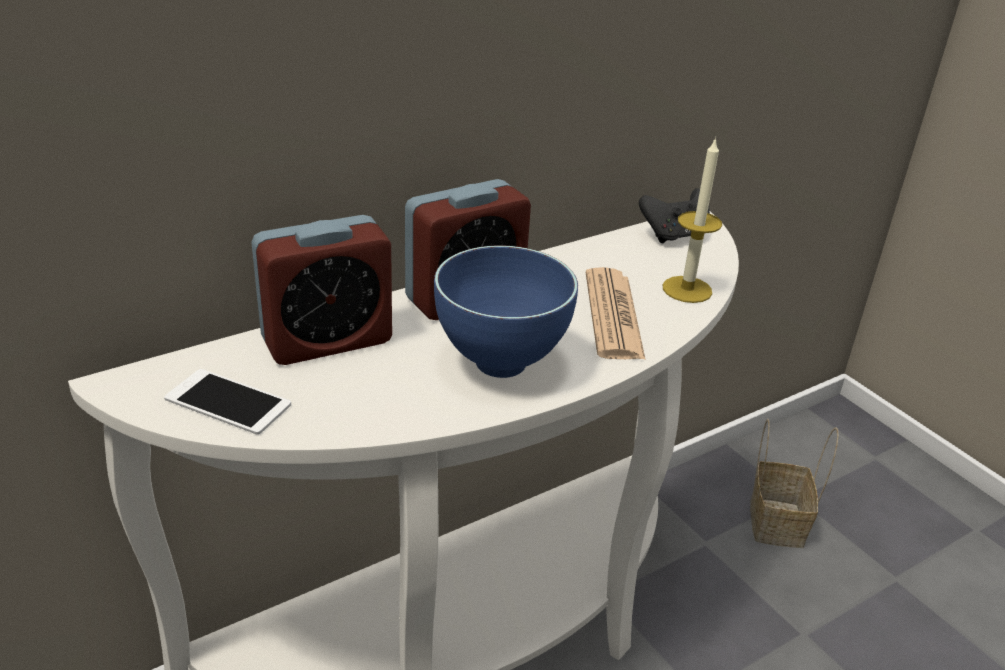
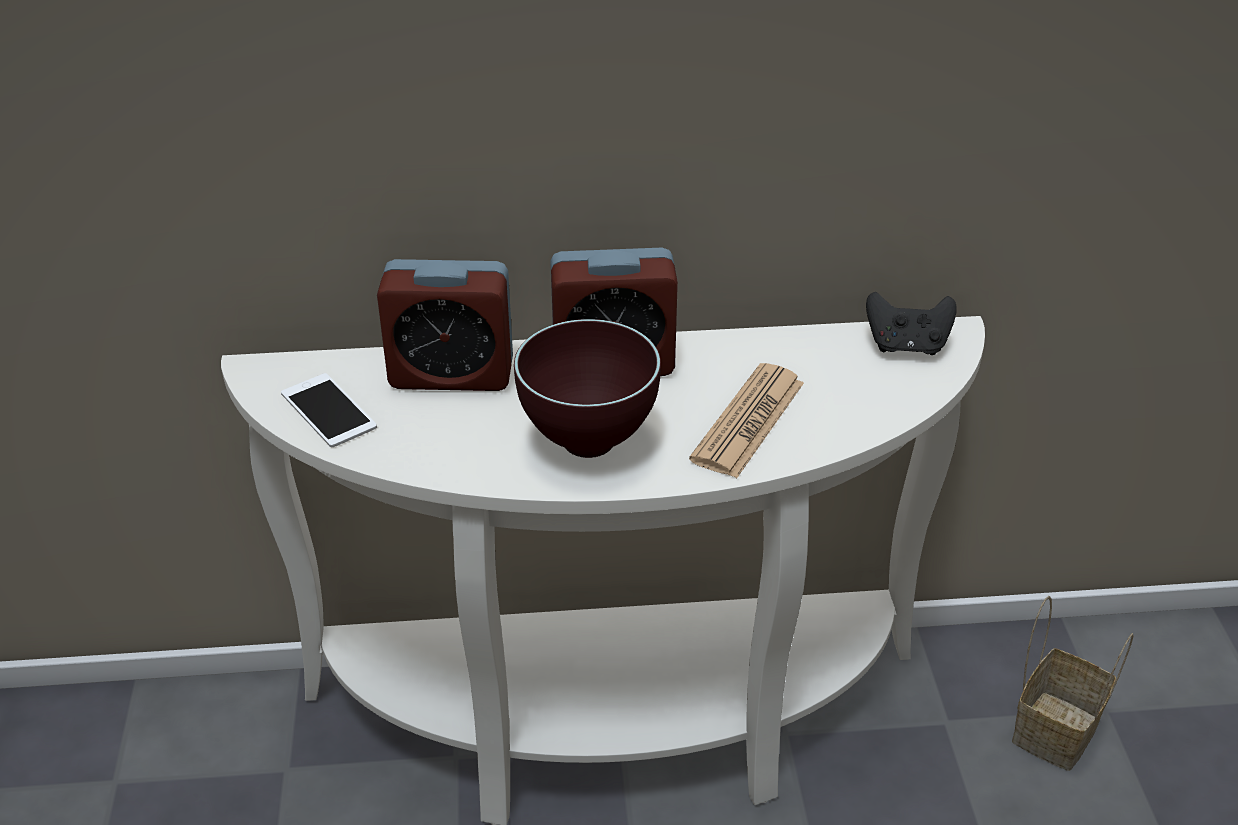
camera: 30 degrees right, 5 degrees up
(502, 367) = (588, 445): blue bowl -> brown bowl
(687, 289) = (858, 414): candle -> none

